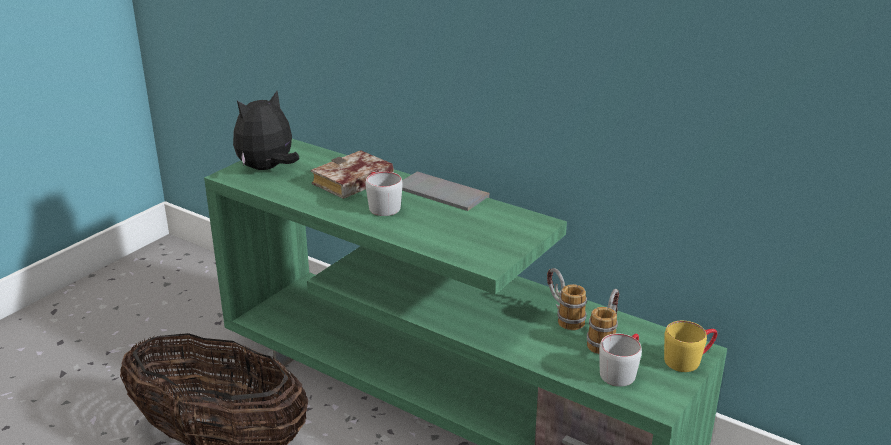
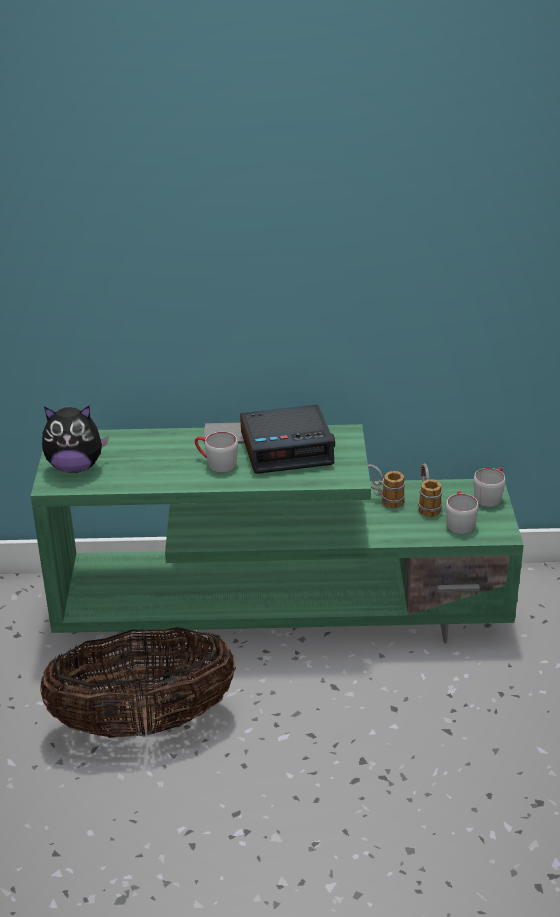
camera: 35 degrees left, 5 degrees up
(267, 169) = (75, 467): plush toy -> plush toy turned 105 degrees counterclockwise
(352, 183) = (165, 453): book -> none
(460, 215) = (287, 448): none -> alarm clock
(689, 359) = (490, 496): yellow mug -> grey mug

